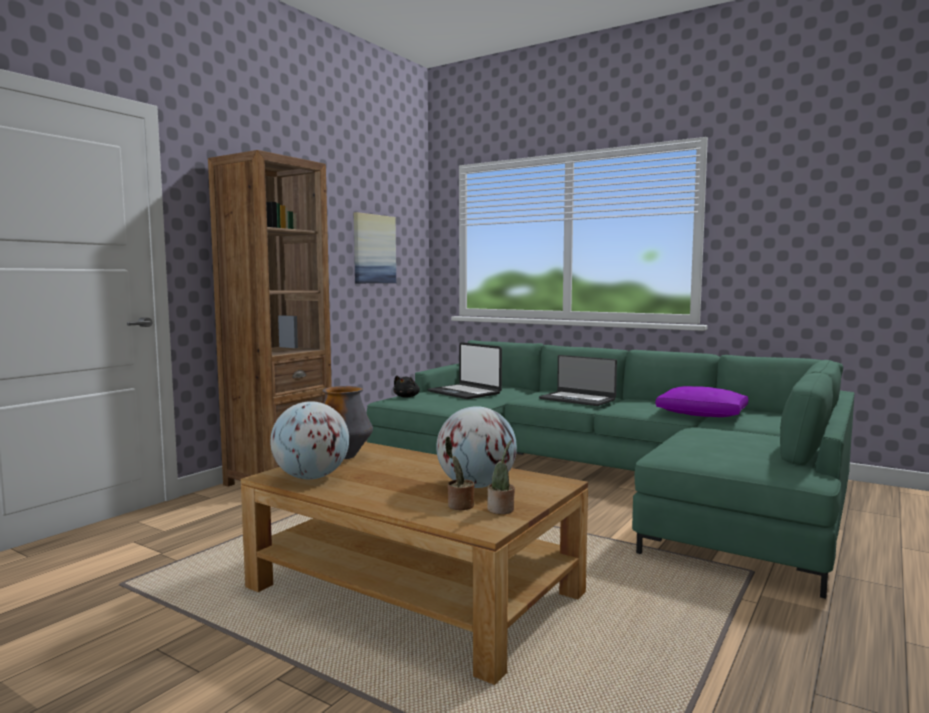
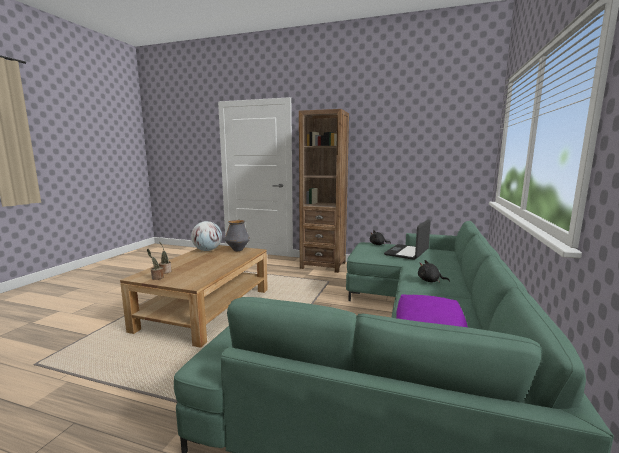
camera: 75 degrees right, 5 degrees up
(374, 249) = (427, 151): picture -> none
(476, 486) = (192, 271): globe -> none
(577, 399) = (430, 281): laptop -> black plush toy

